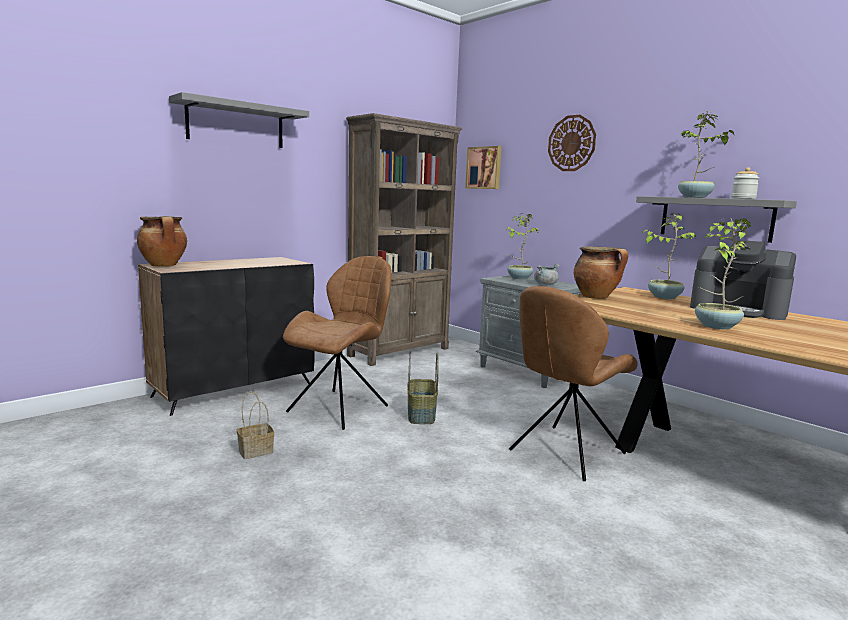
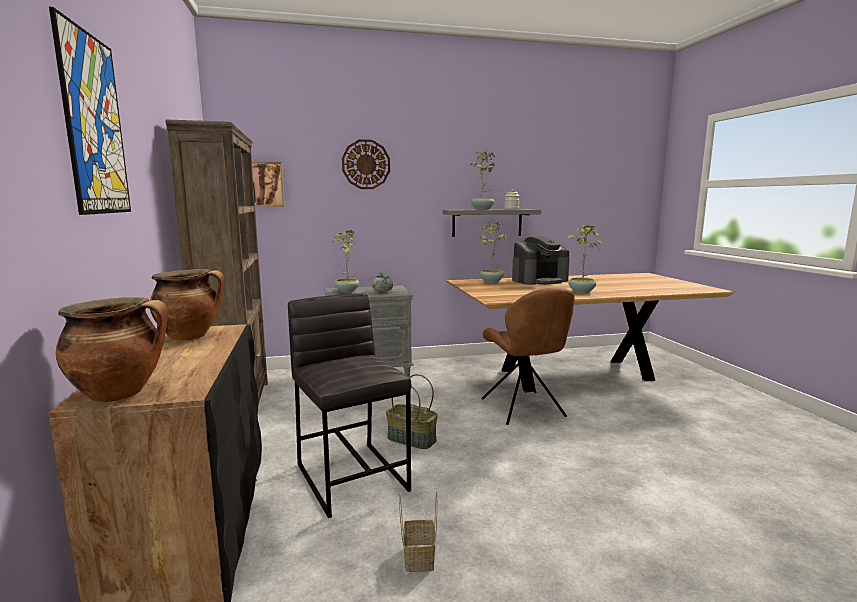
camera: 60 degrees left, 0 degrees up
(236, 124) = (94, 125): grey shelf -> picture
(340, 408) = (352, 476): brown chair -> grey stool
(596, 297) = (480, 291): cooking pot -> cooking pot (191, 336)

